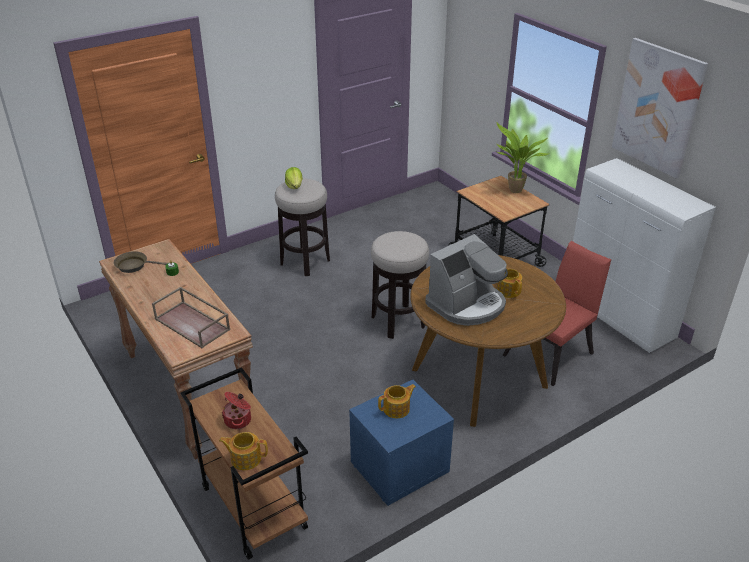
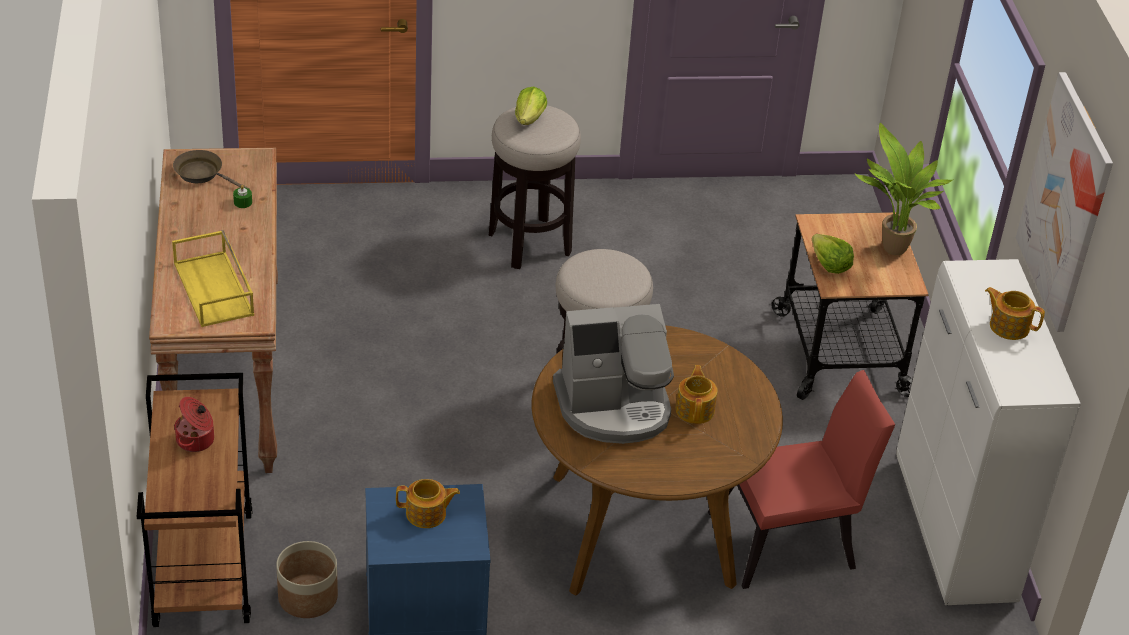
camera: 25 degrees right, 5 degrees up
(193, 324) = (215, 289): brown tray -> yellow tray
(245, 458) = (170, 490): teapot -> teapot (1008, 326)
(330, 496) = (307, 597): none -> planter
(494, 206) = (829, 264): none -> lettuce

